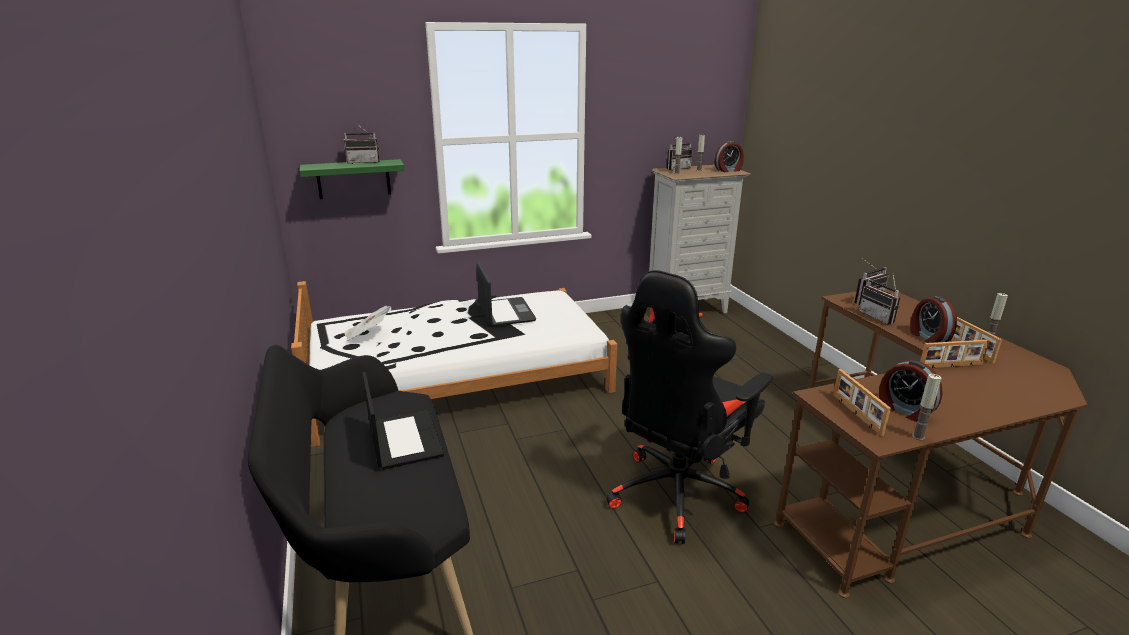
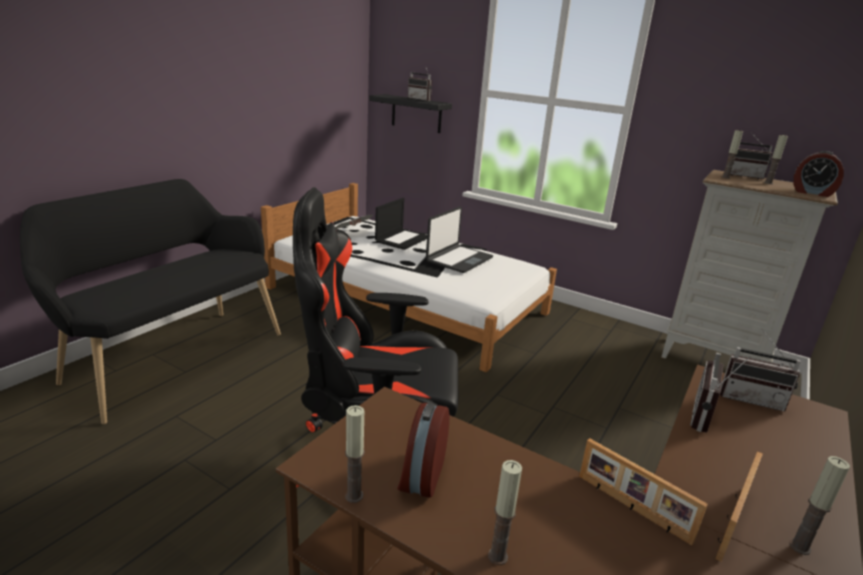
camera: 50 degrees right, 0 degrees up
(353, 179) = (416, 113): green shelf -> black shelf
(404, 439) = (194, 272): laptop -> laptop (402, 239)
(856, 414) = (369, 436): picture frame -> none
(927, 337) = (710, 472): alarm clock -> none
(981, 412) = (497, 556): none -> candle

